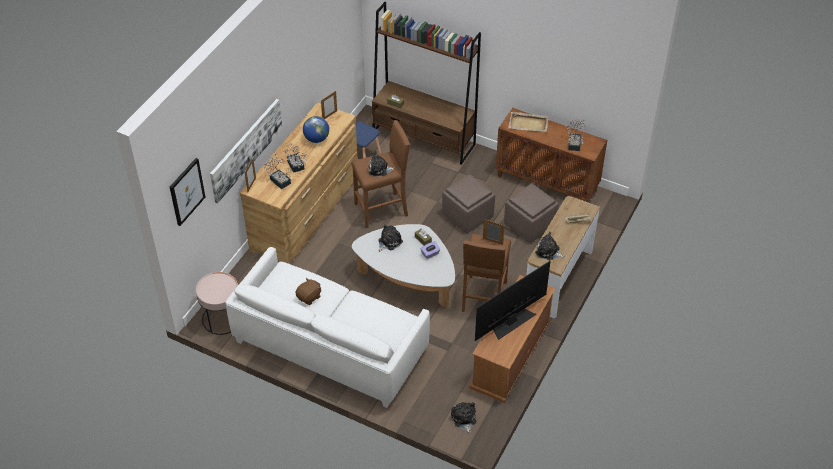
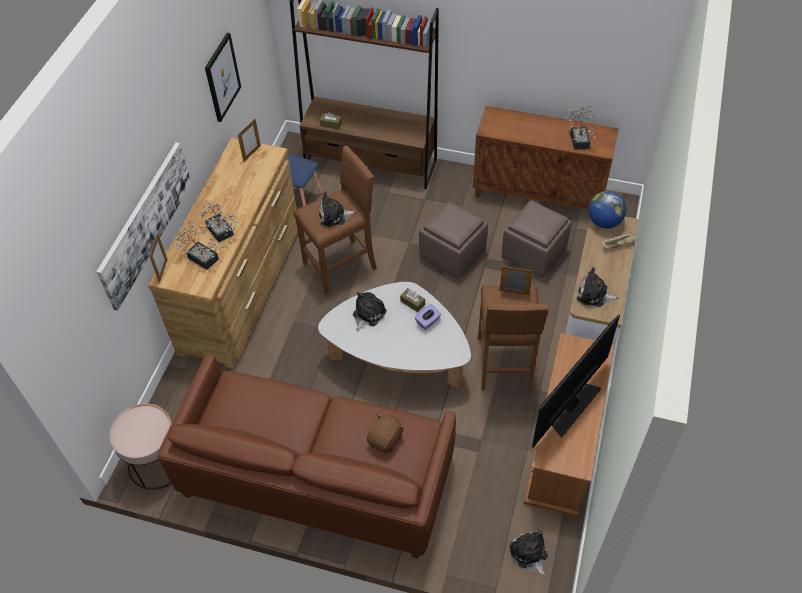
camera: 10 degrees left, 5 degrees up
(186, 191) = (63, 309): picture -> picture (222, 77)
(309, 297) = (278, 420): brown plush toy -> brown plush toy (386, 440)
(316, 139) = (241, 189): globe -> globe (604, 222)
(330, 345) = (316, 475): white sofa -> brown sofa
(528, 123) = (513, 123): beige tray -> none

